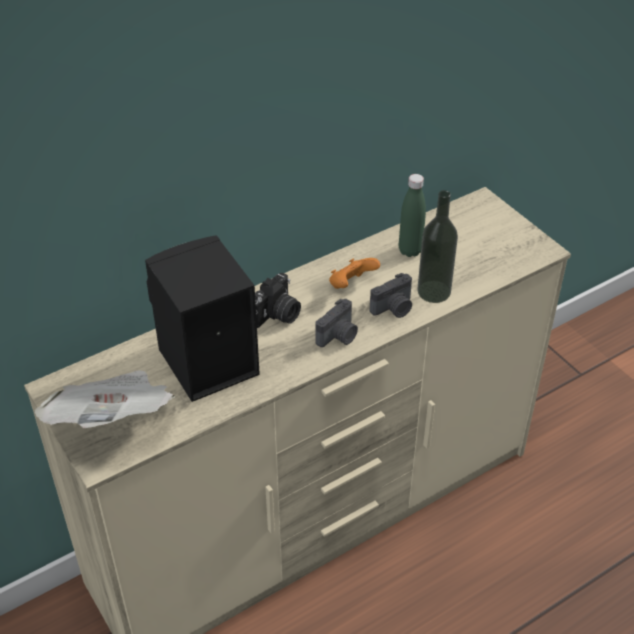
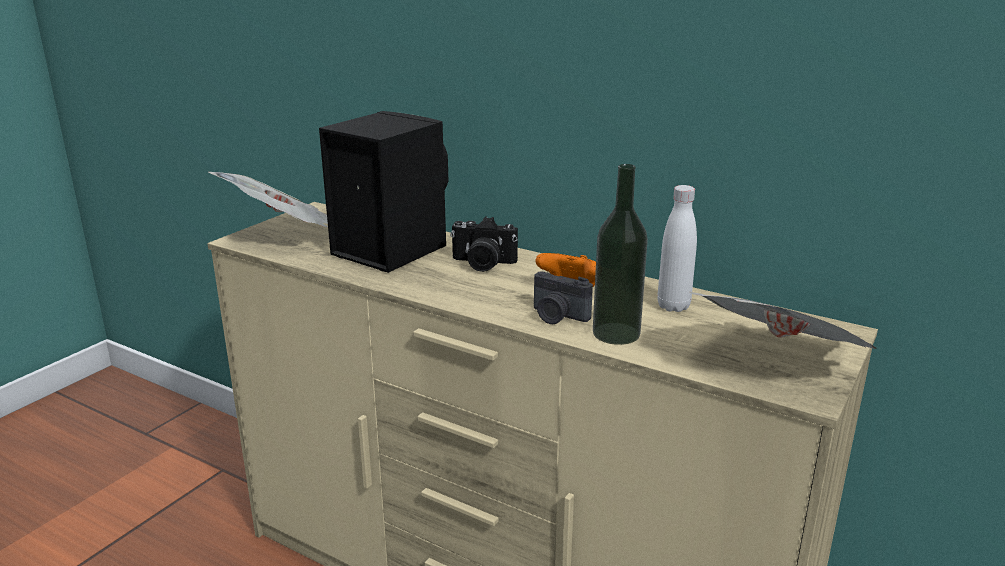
camera: 65 degrees right, 20 degrees down
(339, 336) = (480, 297): camera -> none
(410, 250) = (673, 306): green bottle -> white bottle
(507, 244) = (779, 364): none -> newspaper

